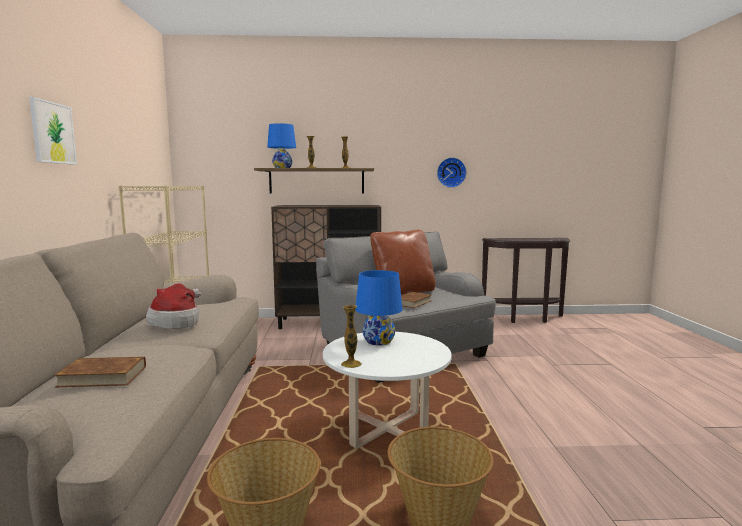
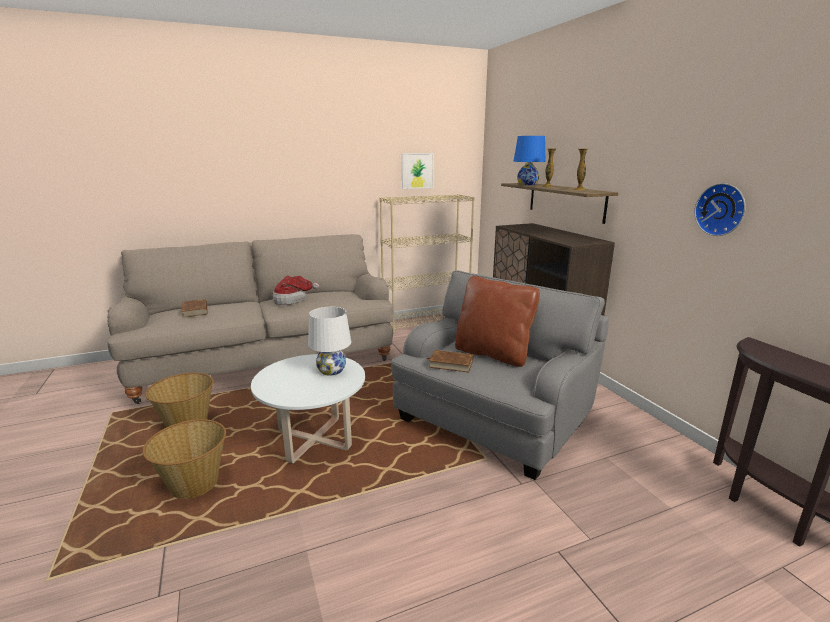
camera: 70 degrees right, 10 degrees up
(52, 133) = (313, 166): picture -> picture (417, 170)
(351, 364) = (273, 369): vase -> none
(378, 341) = (331, 370): blue table lamp -> white table lamp

